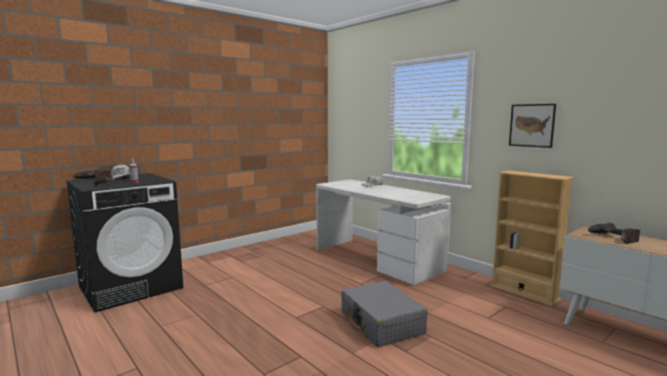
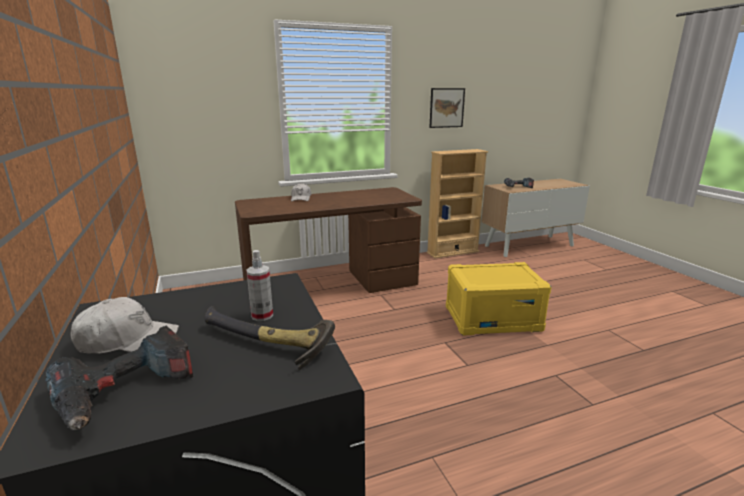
camera: 70 degrees left, 10 degrees up
(376, 259) = (331, 286): white desk -> brown desk
(381, 323) = (492, 319): grey suitcase -> yellow storage box

